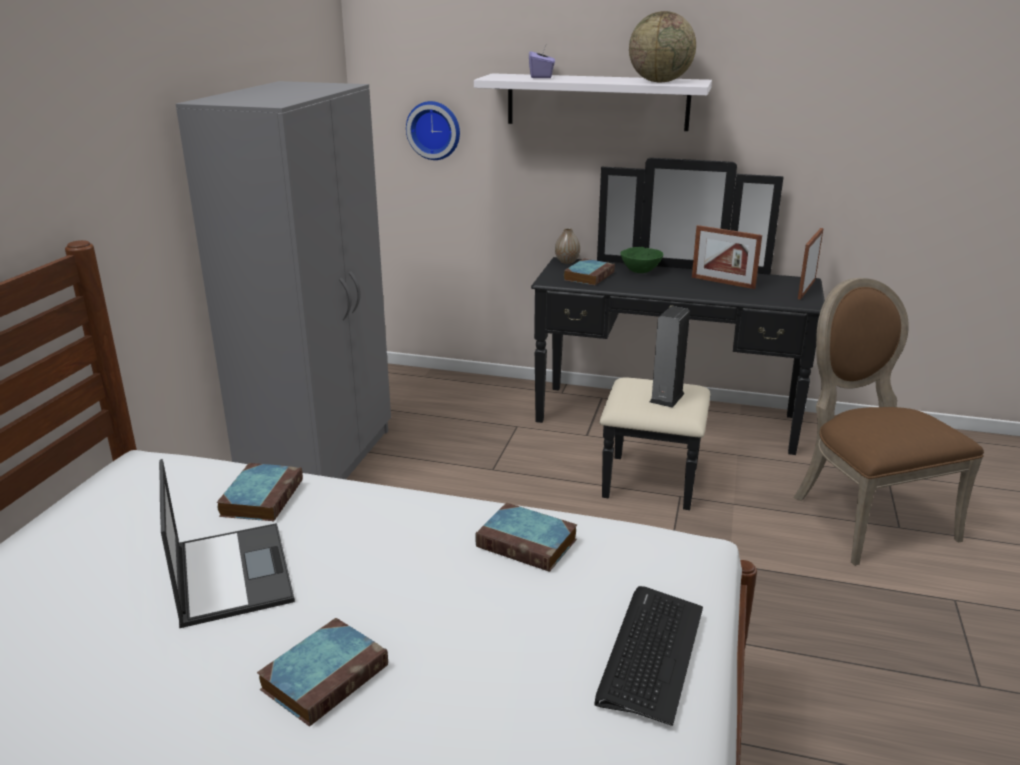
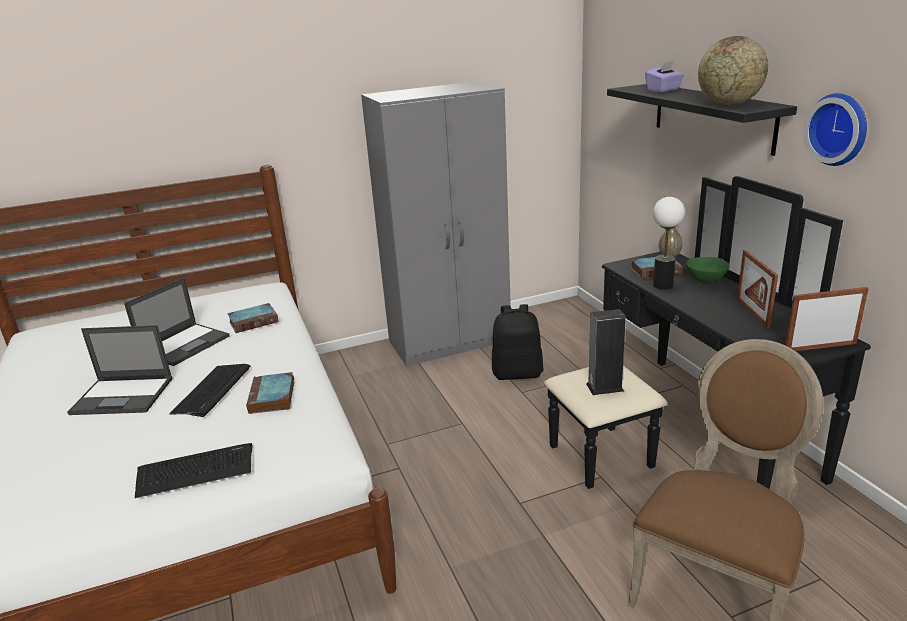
camera: 55 degrees right, 0 degrees up
(326, 675) = (124, 396): book -> laptop
(434, 130) = (618, 125): wall clock -> wall clock (839, 129)
(439, 584) = (212, 390): none -> keyboard
(455, 455) = (517, 373): none -> black backpack
(597, 102) = (712, 116): white shelf -> black shelf
(622, 285) = (663, 285): none -> table lamp

